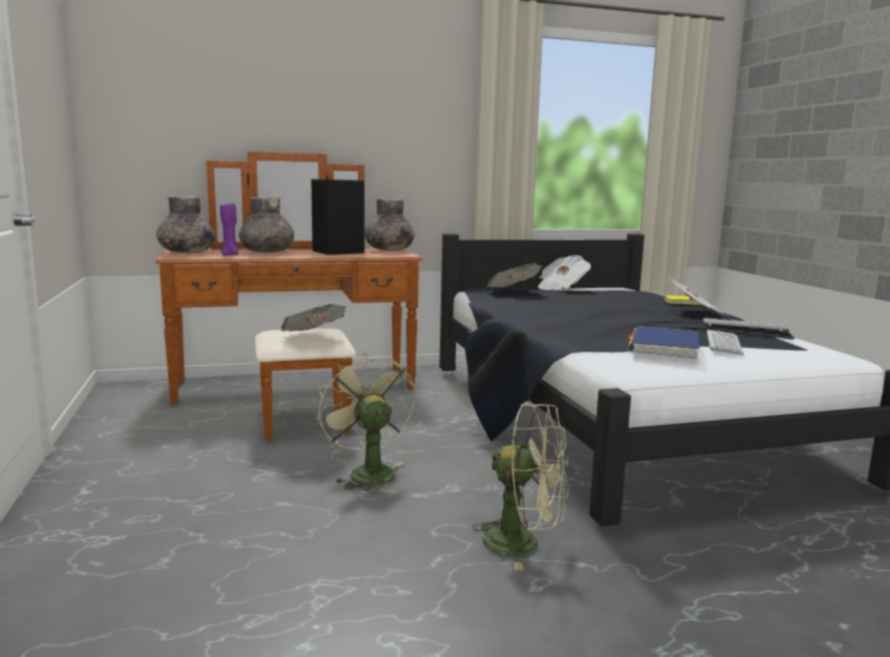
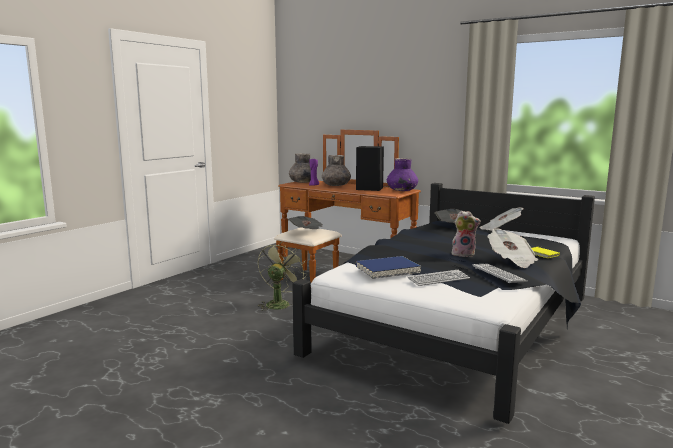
camera: 50 degrees right, 0 degrees up
(389, 250) = (401, 190): grey vase -> purple vase
(524, 543) = (261, 348): green fan -> none
(642, 315) = (463, 254): none -> plush toy

